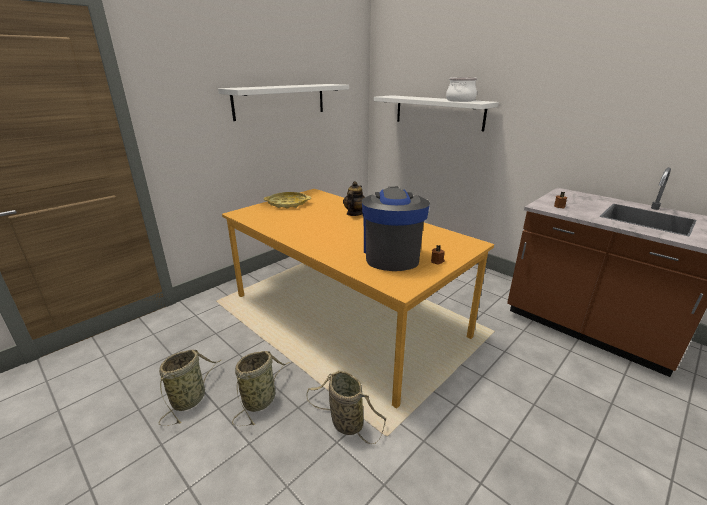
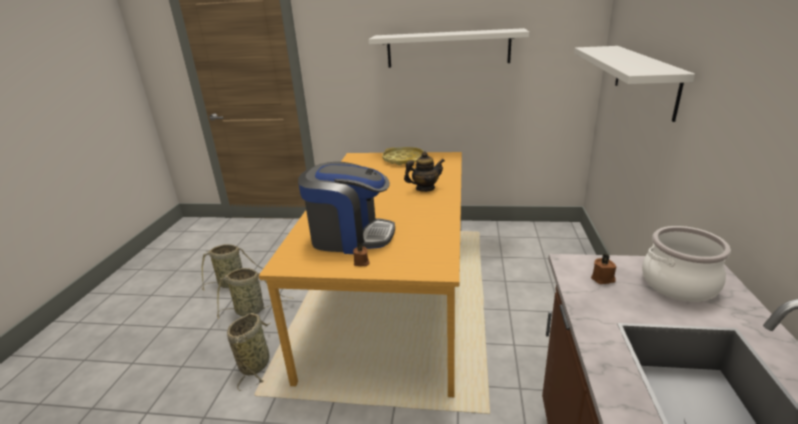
camera: 55 degrees right, 0 degrees up
(391, 254) = (350, 236): coffee machine -> coffee machine turned 45 degrees clockwise
(460, 100) = (640, 65): cooking pot -> cooking pot (678, 283)

